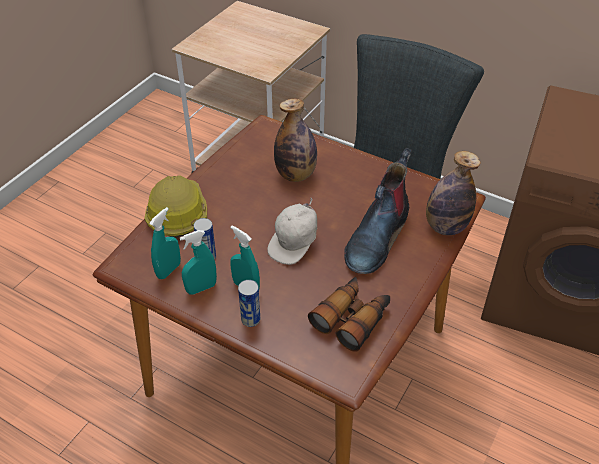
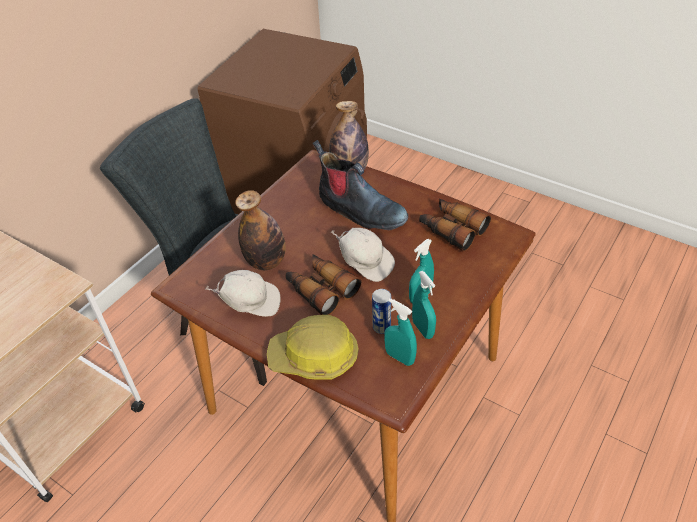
camera: 85 degrees left, 0 degrees up
(243, 170) = (250, 303): none -> white cap
(250, 319) = (459, 292): can -> none
(258, 213) = (321, 289): none -> binoculars

